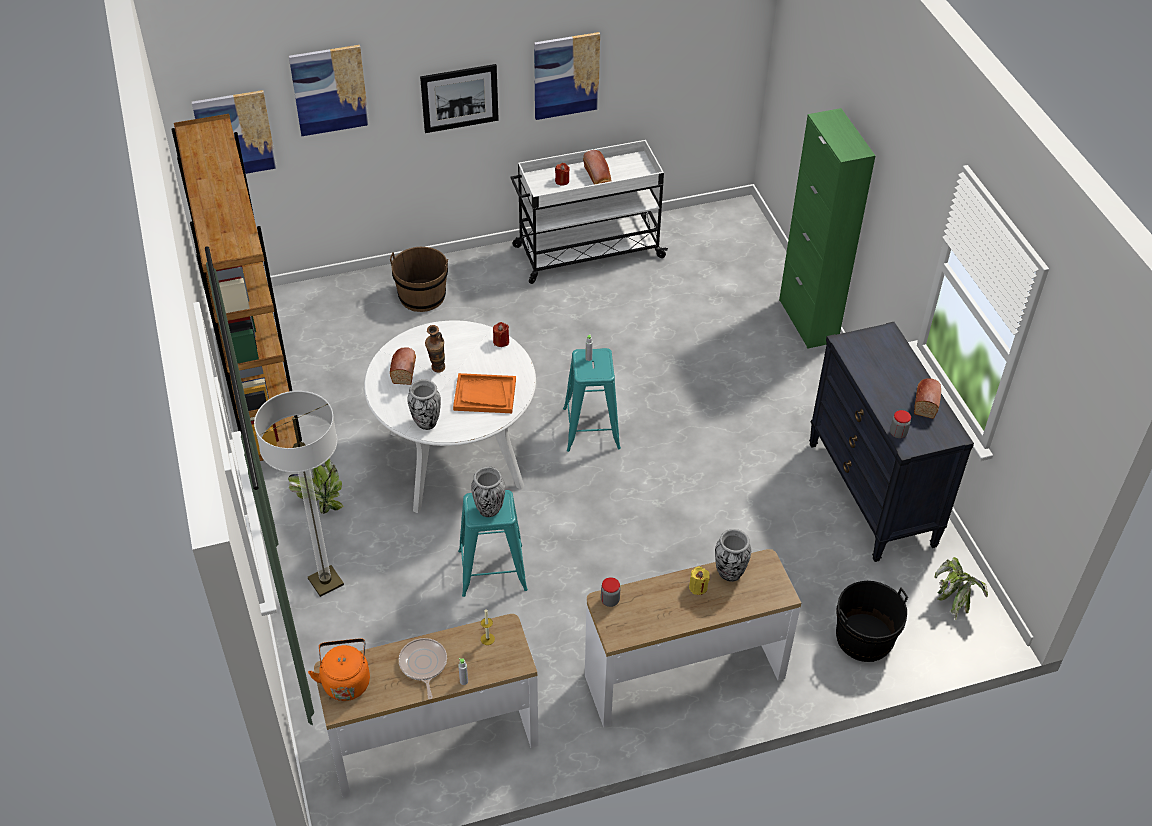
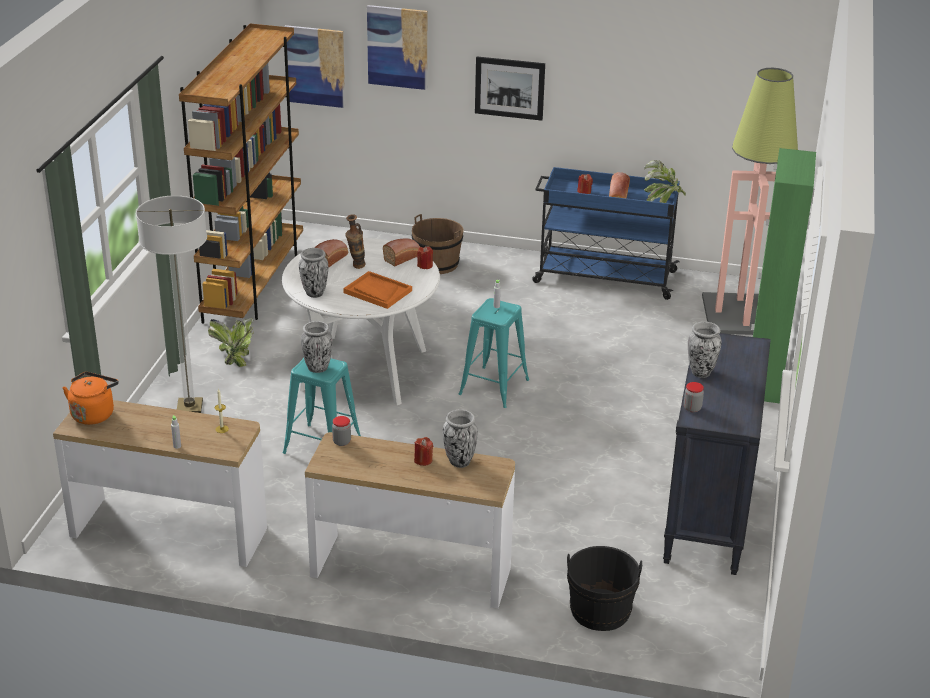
camera: 30 degrees right, 15 degrees down
(423, 665) = (158, 426): frying pan -> none
(566, 75) = (610, 94): picture -> none
(587, 252) = (603, 277): white cart -> blue cart
(698, 587) = (423, 460): yellow candle -> red candle
(737, 250) = (743, 314): none -> floor lamp
(872, 387) = (701, 372): none -> vase
(926, 402) = (742, 397): bread -> bread (403, 257)
(954, 598) = (717, 617): potted plant -> potted plant (662, 201)

